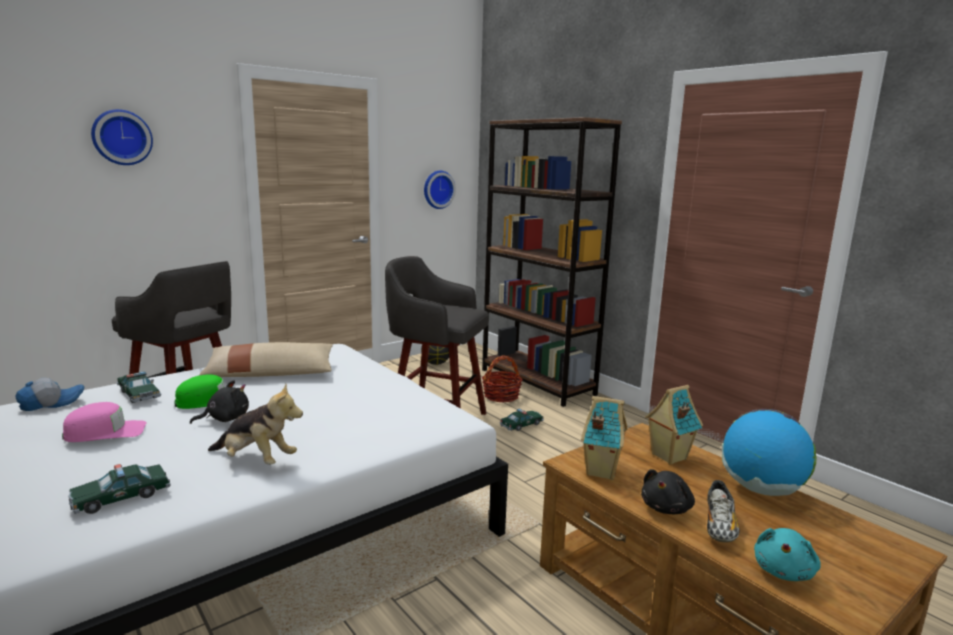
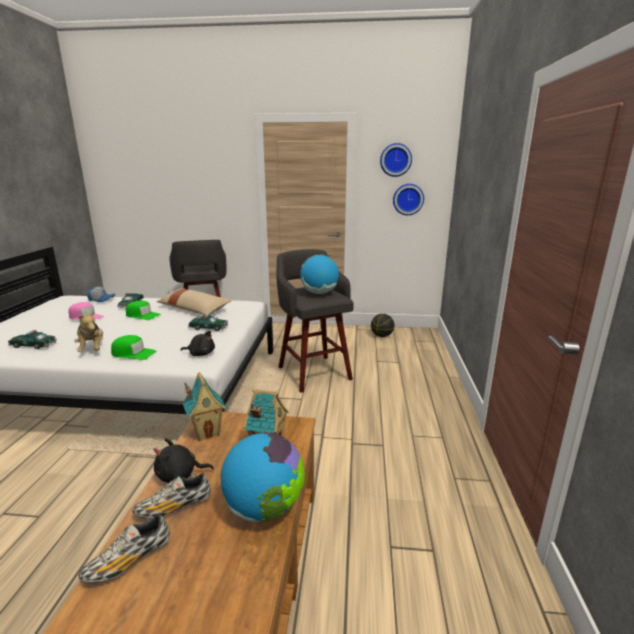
camera: 45 degrees right, 5 degrees up
(121, 137) = (191, 165): wall clock -> wall clock (395, 160)
(225, 419) = (128, 326): black plush toy -> black plush toy (200, 354)
(339, 442) = (133, 353): none -> green cap
(450, 309) = (319, 293): none -> globe
(501, 396) = (384, 372): basket -> none
(521, 425) = (360, 397): toy car -> toy car (208, 328)
(537, 382) = (431, 371): brown bookcase -> none
(783, 571) = (129, 561): turquoise plush toy -> shoe

